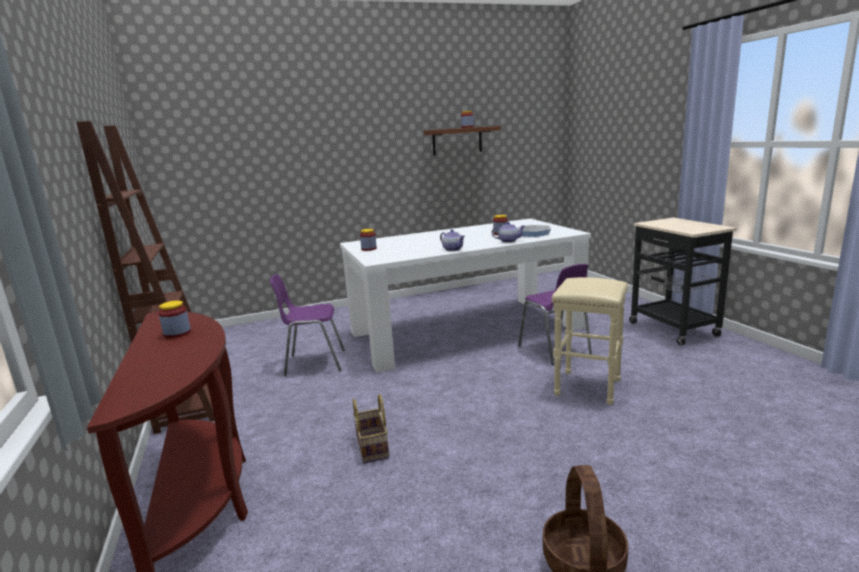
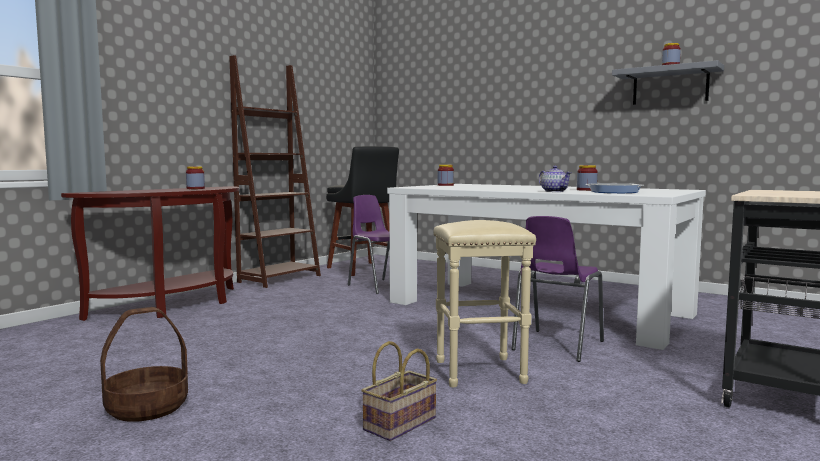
camera: 55 degrees right, 10 degrees down
(233, 355) = (362, 269): none -> black stool
(373, 447) = (266, 325): basket -> basket (400, 425)
(453, 249) = (483, 189): teapot -> none
(457, 141) = (670, 86): brown shelf -> grey shelf

